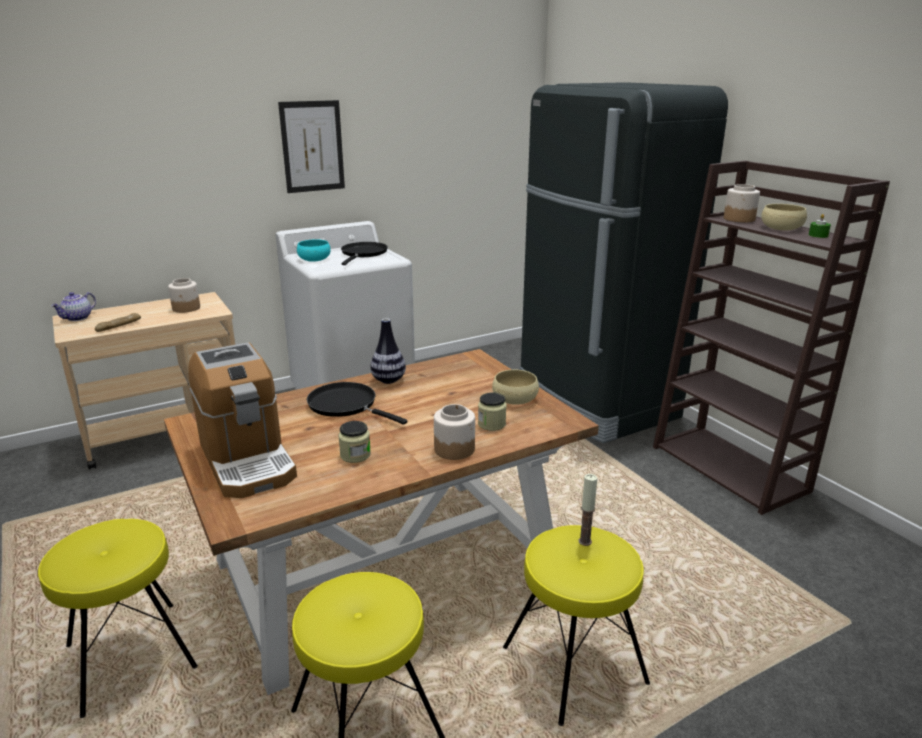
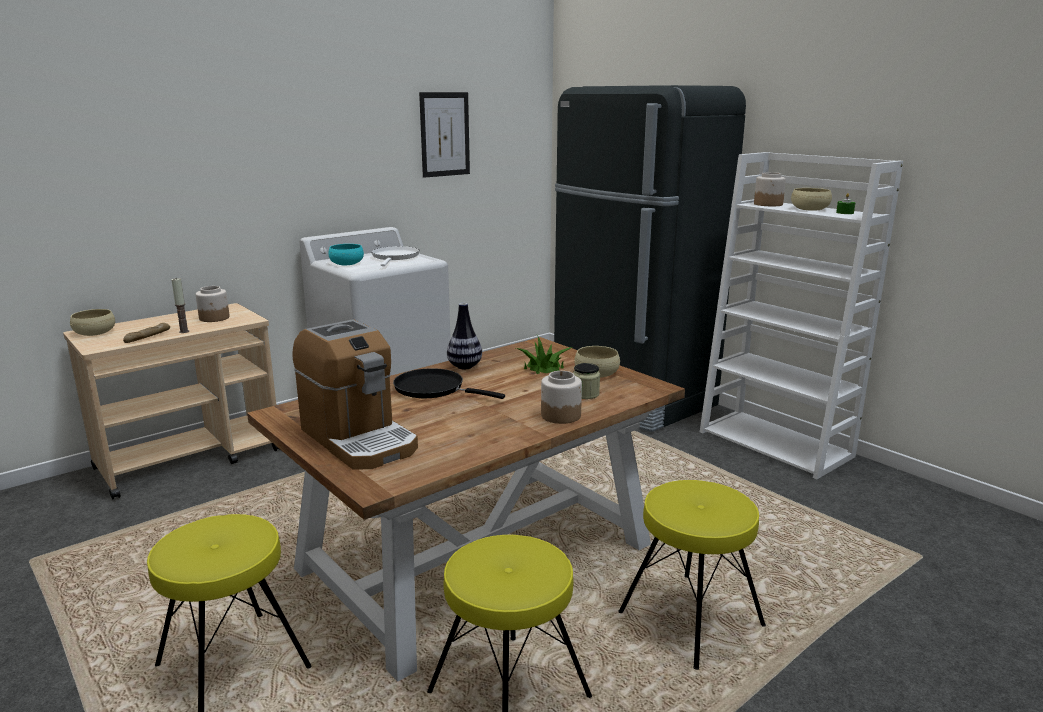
camera: 10 degrees left, 5 degrees down
(78, 318) = (95, 332): teapot -> beige bowl
(312, 146) = (335, 150): picture -> picture (445, 134)
(355, 455) = (466, 427): jar -> none
(363, 254) = (395, 257): black frying pan -> white frying pan
(465, 387) = (543, 367): none -> potted plant
(585, 541) = (696, 491): candle -> candle (184, 331)
(730, 469) = (776, 444): brown bookcase -> white bookcase

